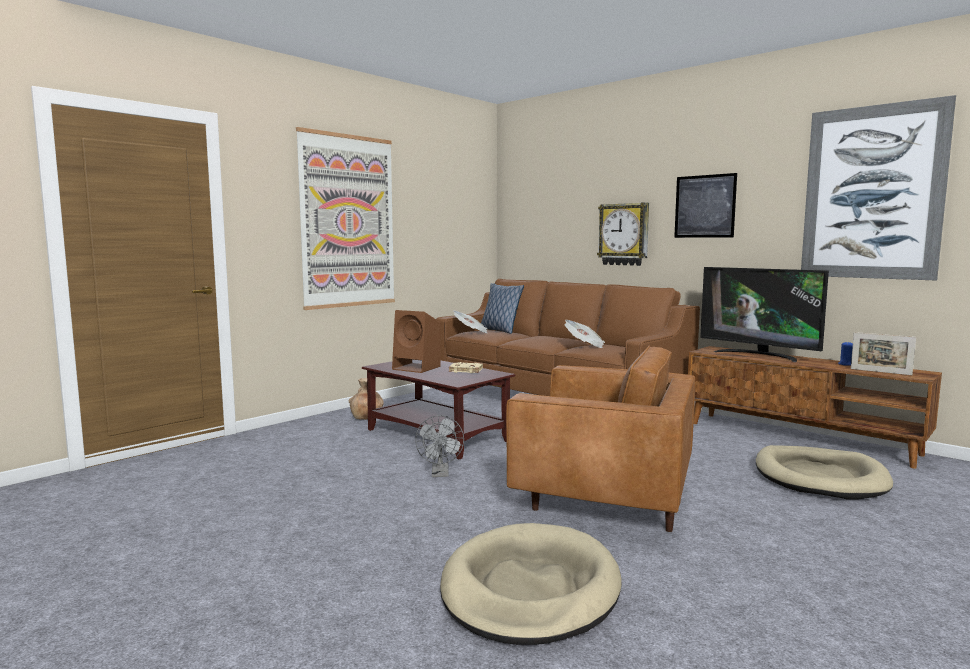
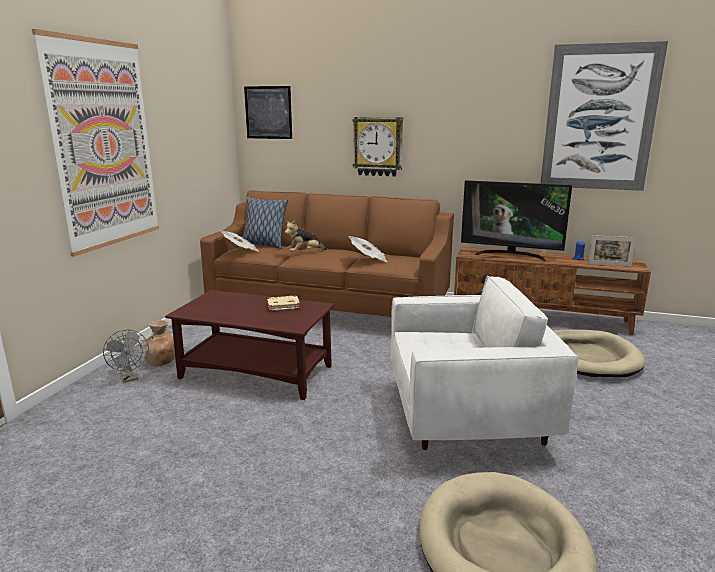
camera: 25 degrees left, 10 degrees up
(417, 368) = (230, 309): brown speaker -> none
(440, 474) = (303, 424): grey fan -> grey fan (130, 378)
(528, 337) = (304, 253): none -> plush toy
(604, 498) = (466, 418): brown armchair -> white armchair
(705, 206) = (457, 123): picture -> picture (268, 112)

